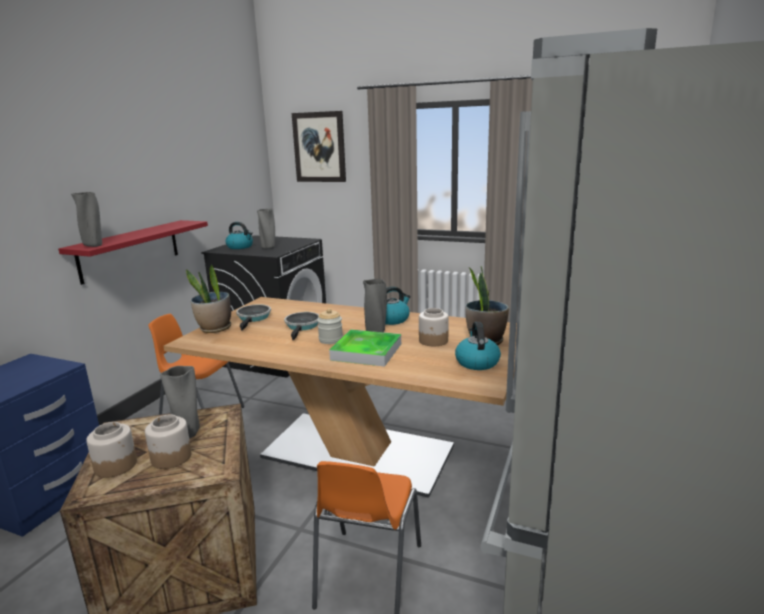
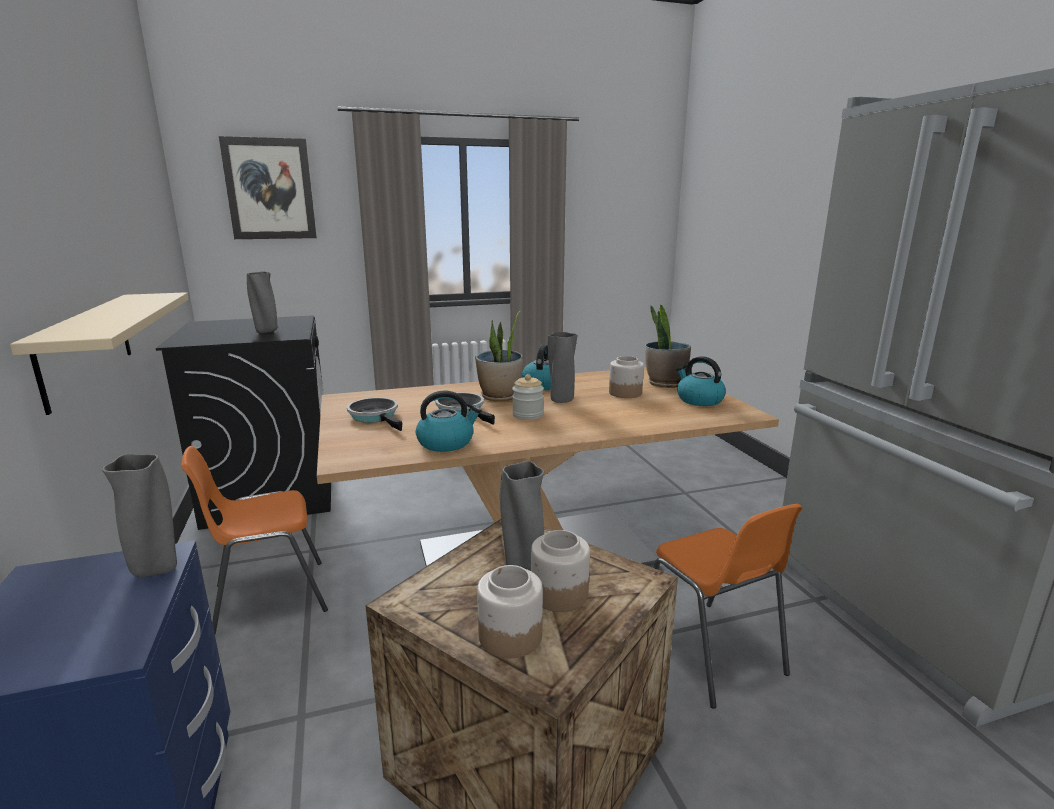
camera: 40 degrees left, 0 degrees up
(94, 245) = (91, 332): grey vase -> grey vase (156, 569)
(130, 250) = (86, 347): red shelf -> beige shelf
(215, 328) = (349, 439): potted plant -> potted plant (500, 396)
(240, 247) = (211, 335): kettle -> kettle (446, 442)
(366, 352) = (590, 416): tray -> none

